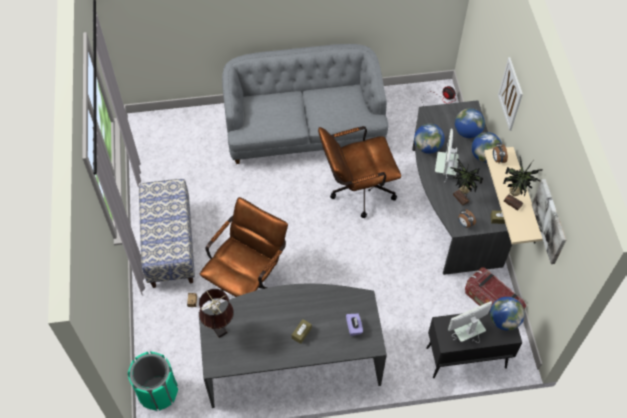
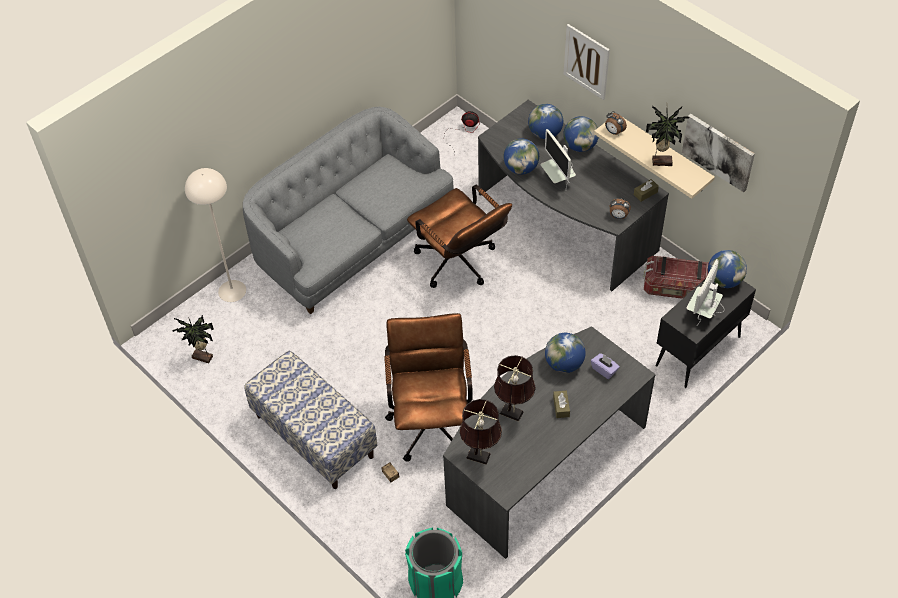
camera: 35 degrees left, 5 degrees down
(204, 119) = (232, 290): none -> beige floor lamp
(267, 315) = (513, 413): none -> brown table lamp
(331, 304) = (564, 364): none -> globe
(356, 191) = (460, 265): brown office chair -> brown office chair turned 75 degrees counterclockwise
(460, 199) = (594, 197): potted plant -> potted plant (202, 358)

